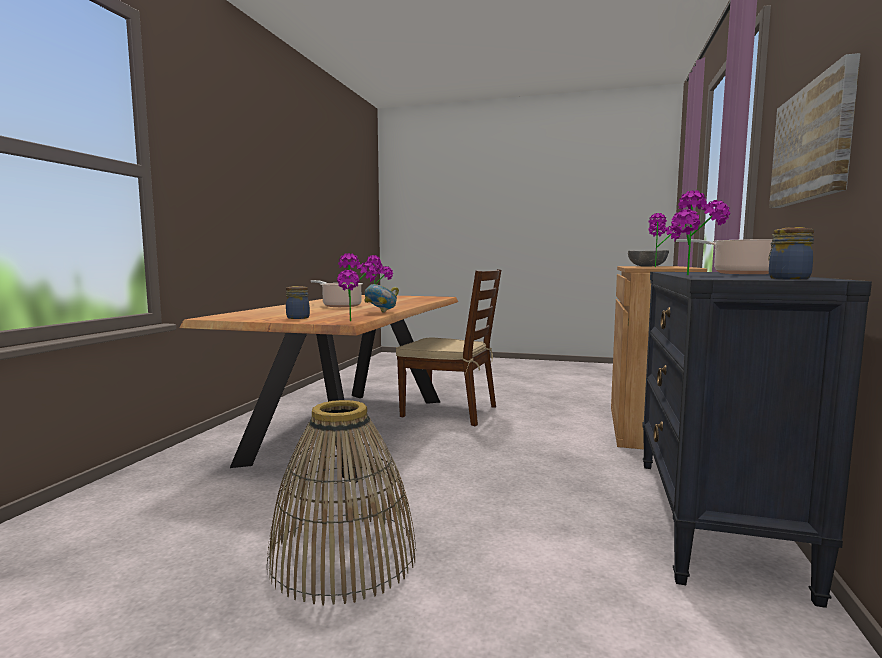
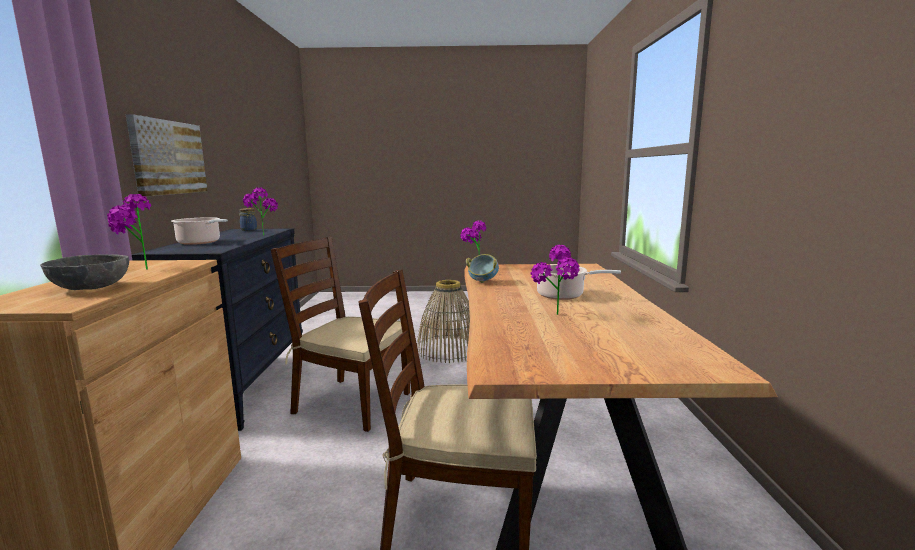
camera: 165 degrees right, 5 degrees up
(298, 317) = (526, 269): jar -> none
(532, 478) = (351, 403): none -> brown chair

